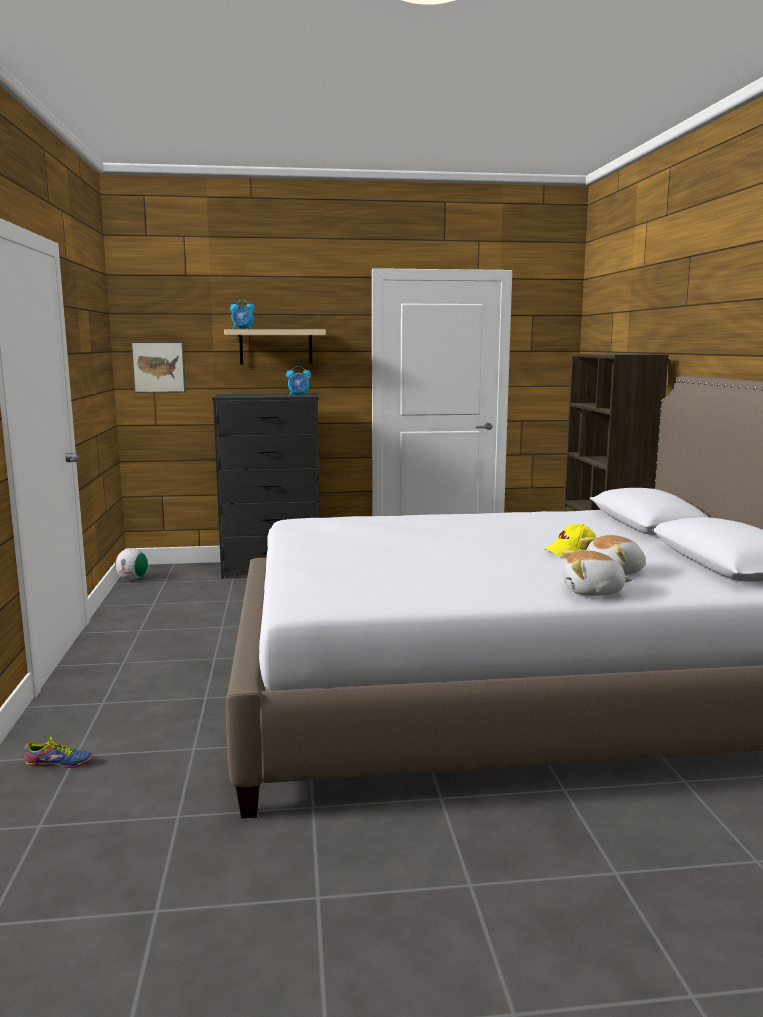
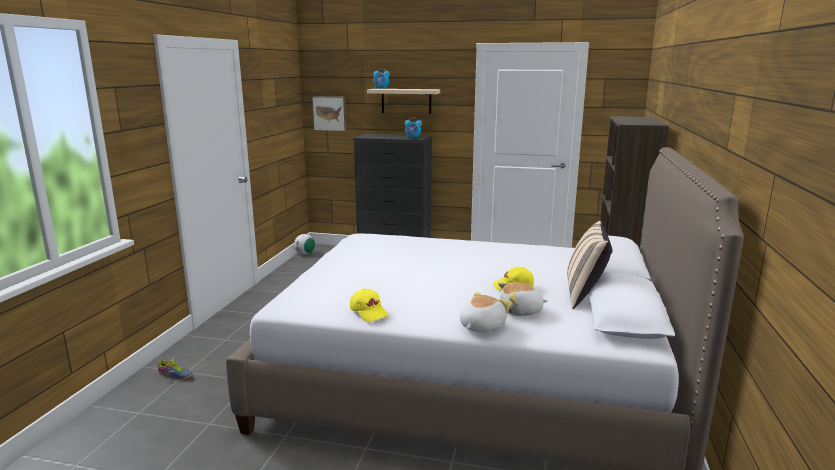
camera: 20 degrees right, 5 degrees up
(436, 595) = (369, 313): none -> yellow cap
(593, 592) = (481, 326): plush toy -> plush toy turned 105 degrees clockwise
(661, 551) = (585, 295): none -> beige pillow

